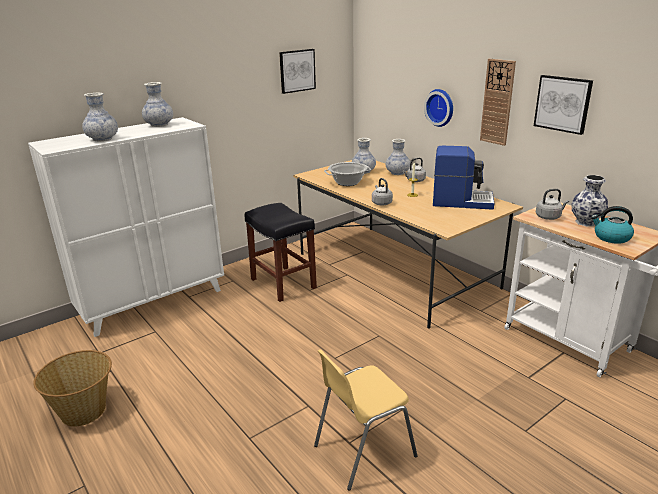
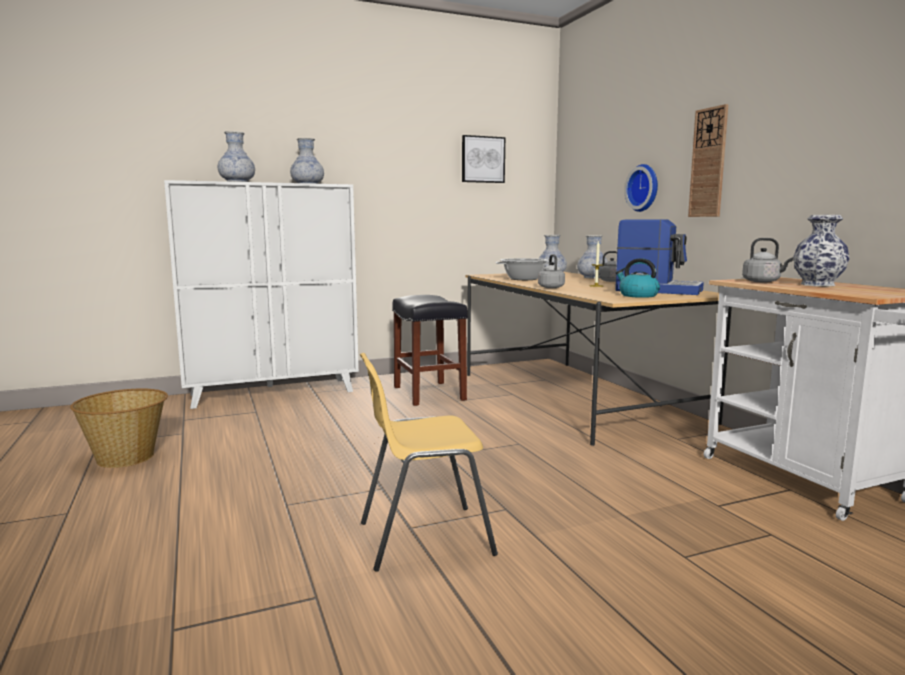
camera: 15 degrees right, 15 degrees down
(563, 104) = (788, 141): picture -> none
(611, 237) = (849, 291): kettle -> kettle (637, 295)

